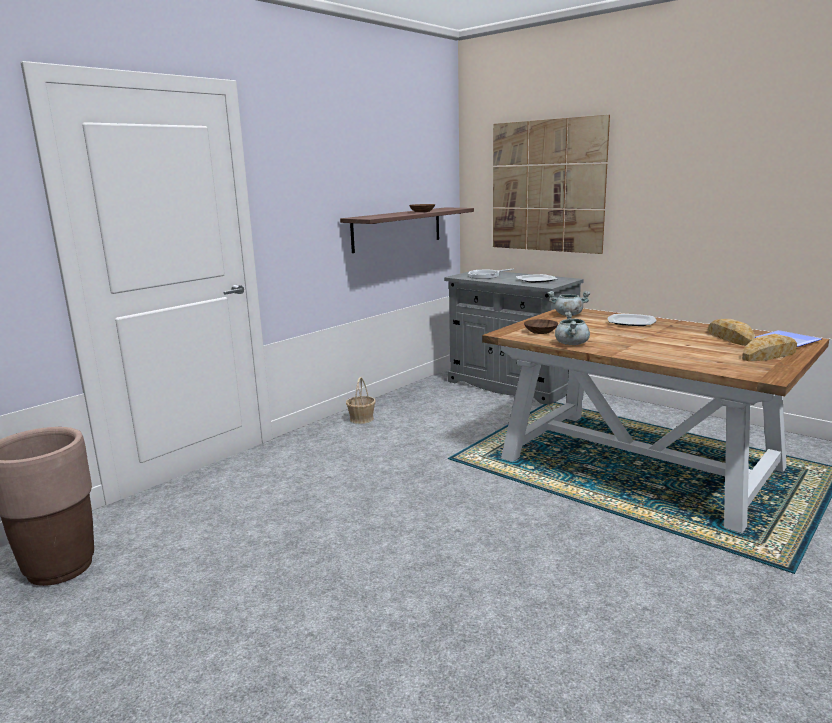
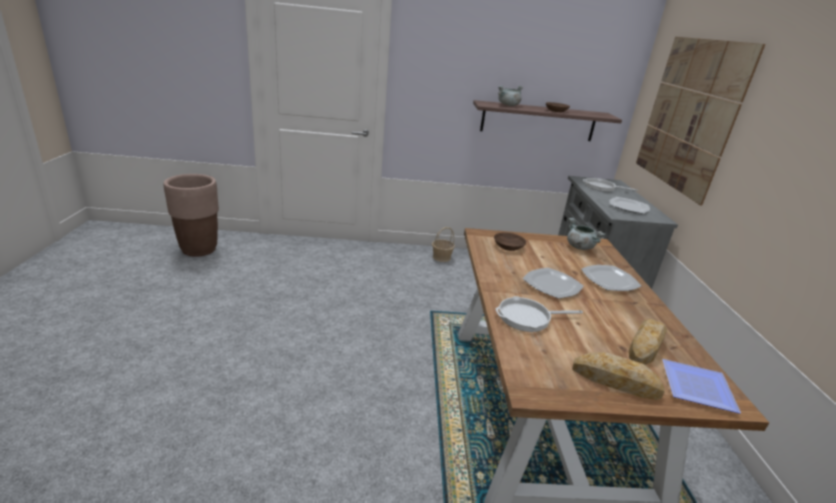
camera: 45 degrees right, 10 degrees up
(571, 344) = (492, 266): grey cooking pot -> grey cooking pot (508, 105)
(623, 336) = (552, 285): none -> plate
(667, 354) = (528, 317): none -> frying pan

